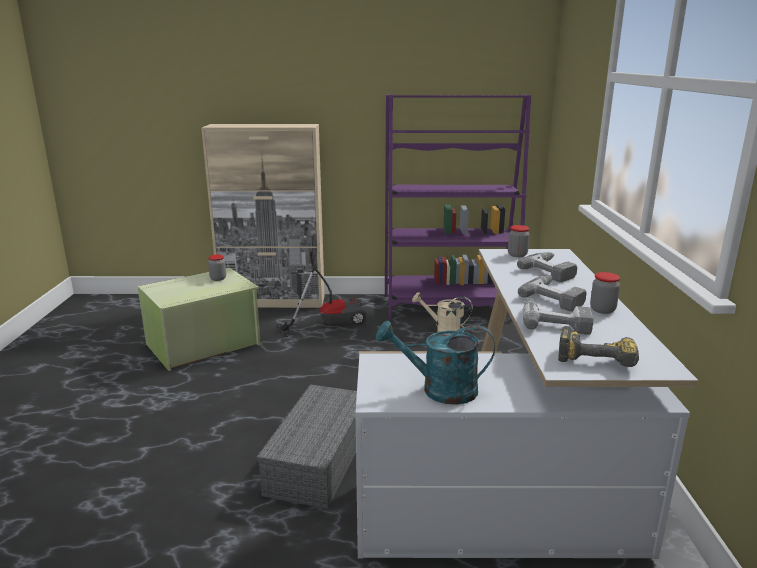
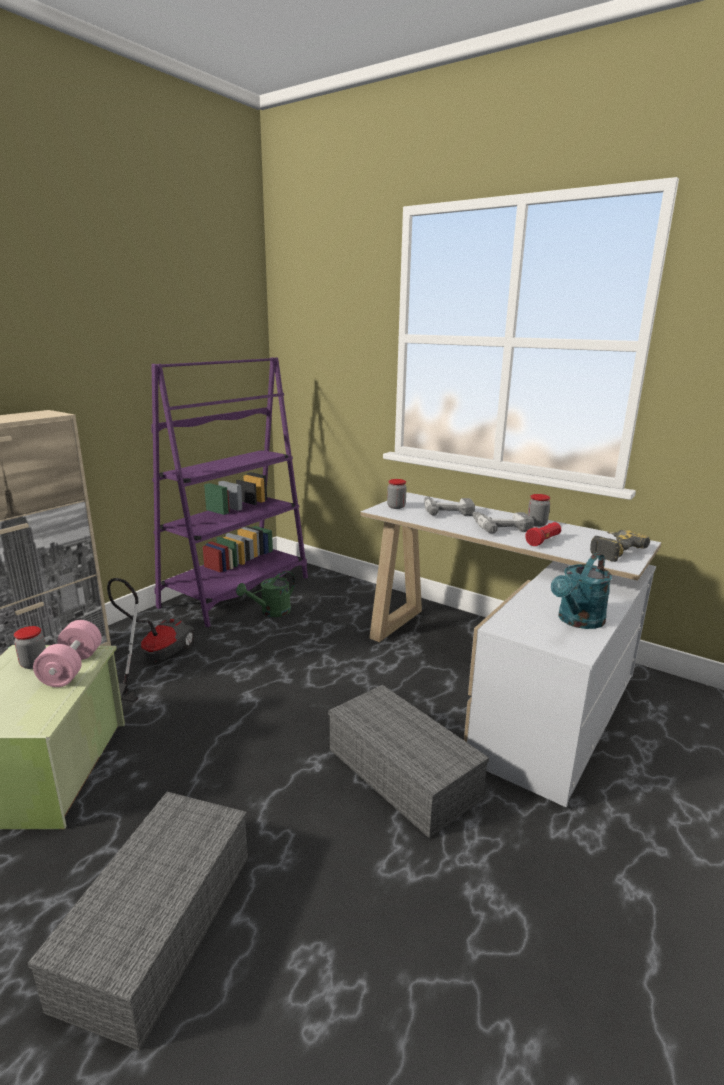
camera: 55 degrees left, 0 degrees up
(127, 426) = (158, 922): none -> grey storage box
(223, 287) = (72, 668): none -> pink dumbbell
(444, 329) = (271, 612): beige watering can -> green watering can
(554, 321) = (543, 541): power drill -> red flashlight

